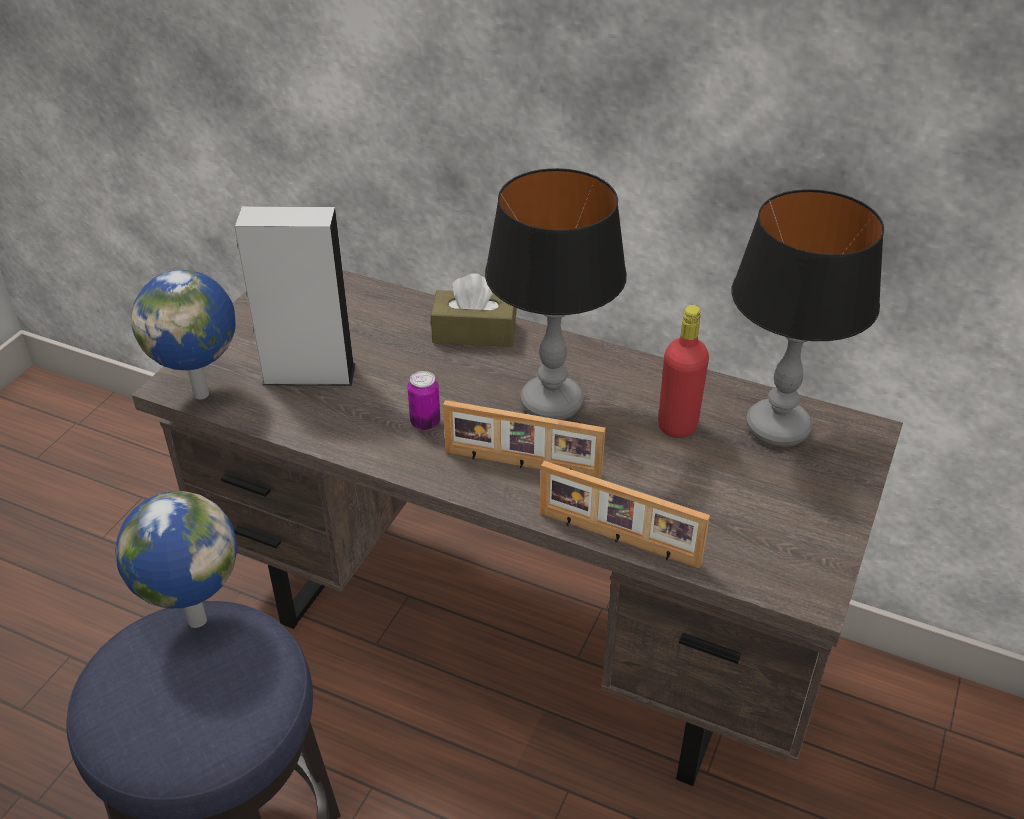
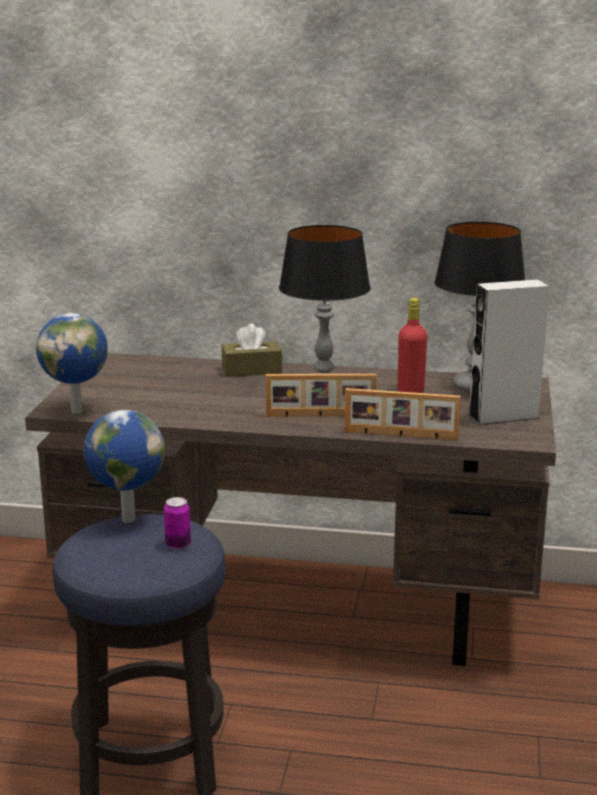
camera: 15 degrees left, 20 degrees down
(309, 374) = (148, 396): grey speaker -> grey speaker (503, 417)
(425, 423) = (244, 407): can -> can (178, 545)

